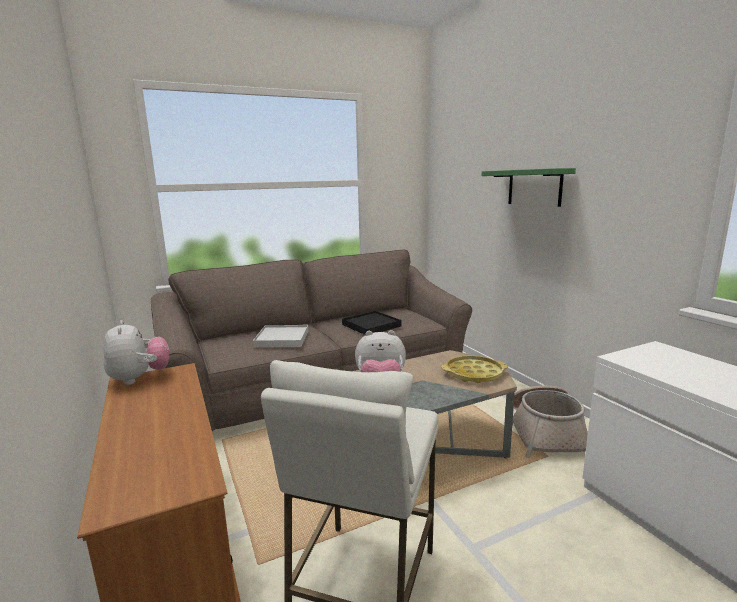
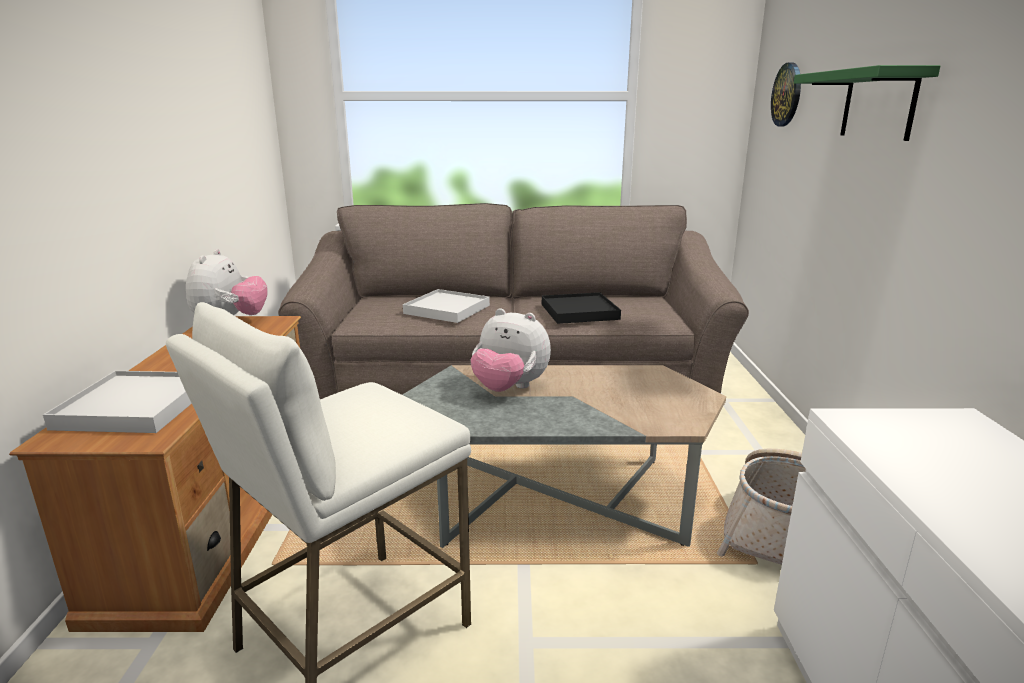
camera: 25 degrees right, 5 degrees up
(150, 464) = (135, 407): none -> white tray
(459, 181) = (787, 95): none -> wall clock
(474, 374) = (657, 404): yellow tray -> none

